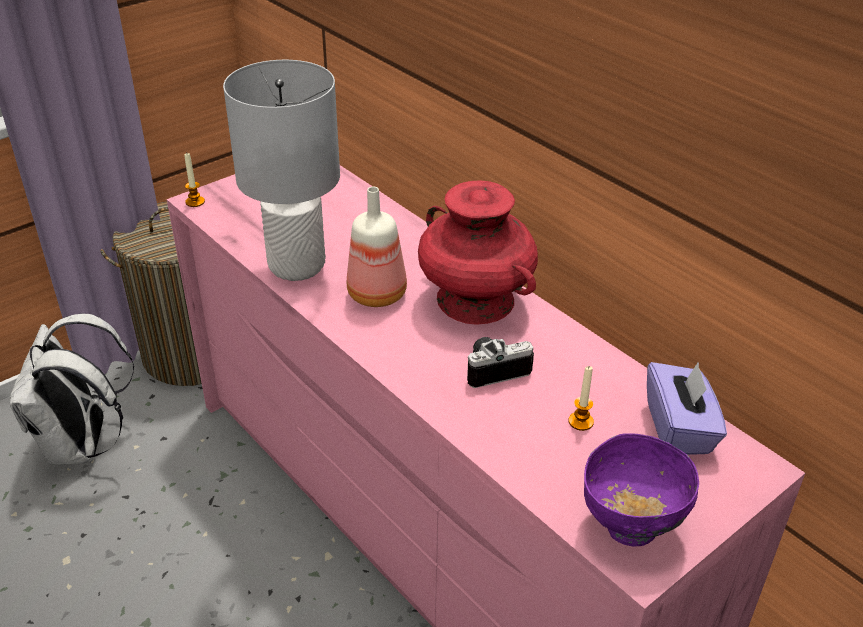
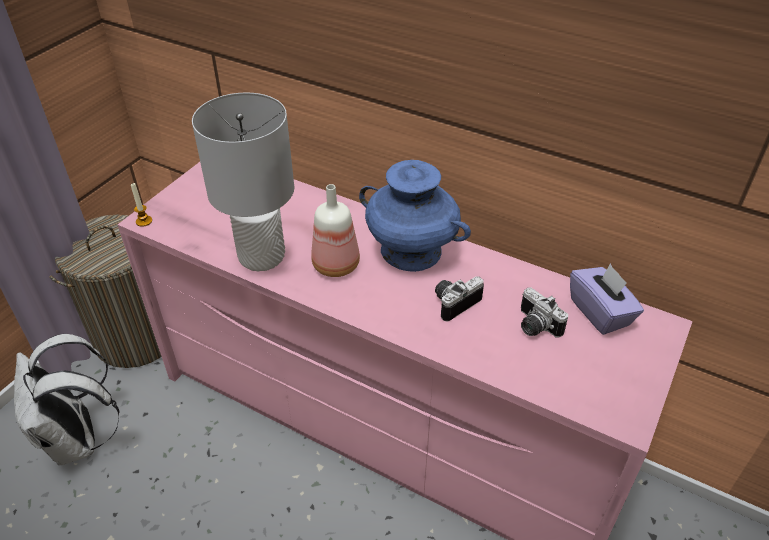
camera: 20 degrees left, 5 degrees up
(476, 300) = (411, 251): red vase -> blue vase
(580, 421) = (534, 326): candle -> camera
(630, 527) = (608, 395): purple bowl -> none

